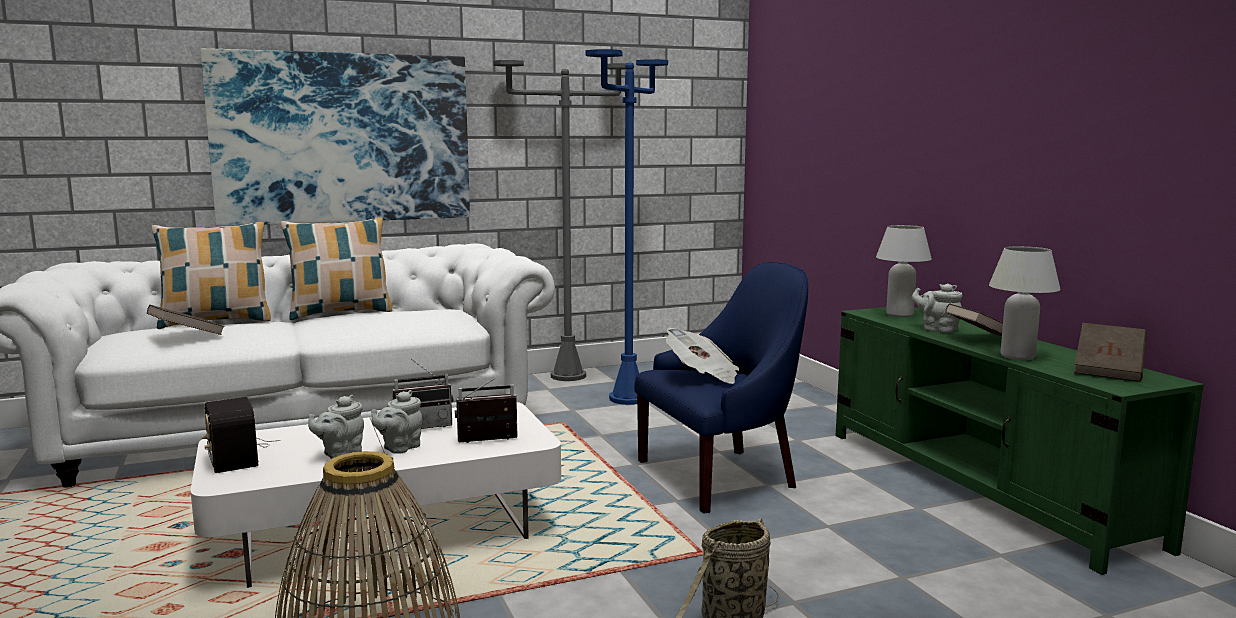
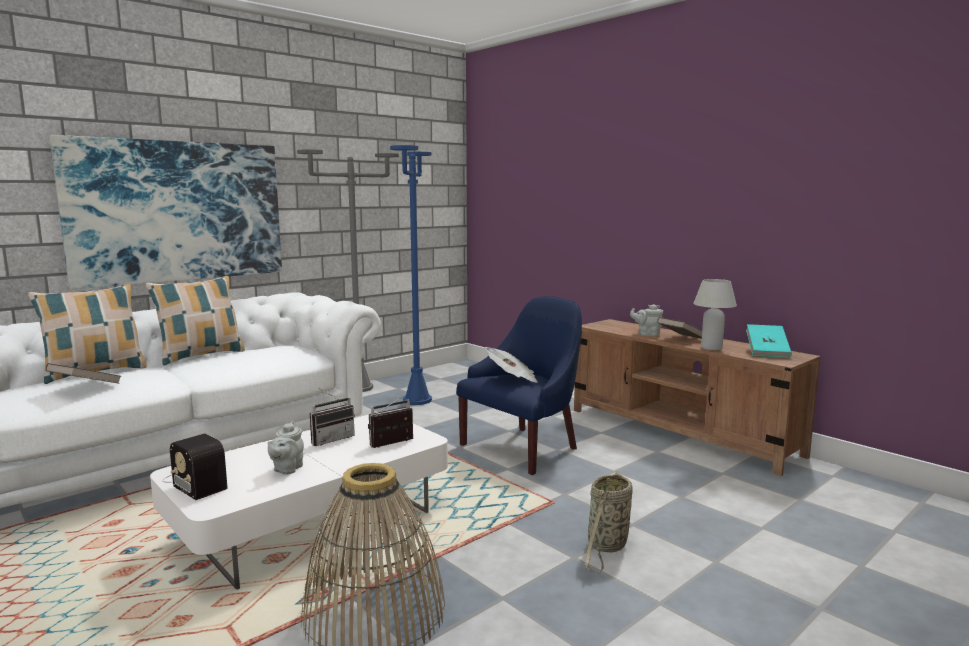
camera: 20 degrees left, 0 degrees up
(399, 448) = (330, 458): grey teapot -> none
(899, 315) = (614, 326): white table lamp -> none
(980, 486) = (680, 432): green tv stand -> brown tv stand
(1108, 370) = (767, 352): brown book -> turquoise book

